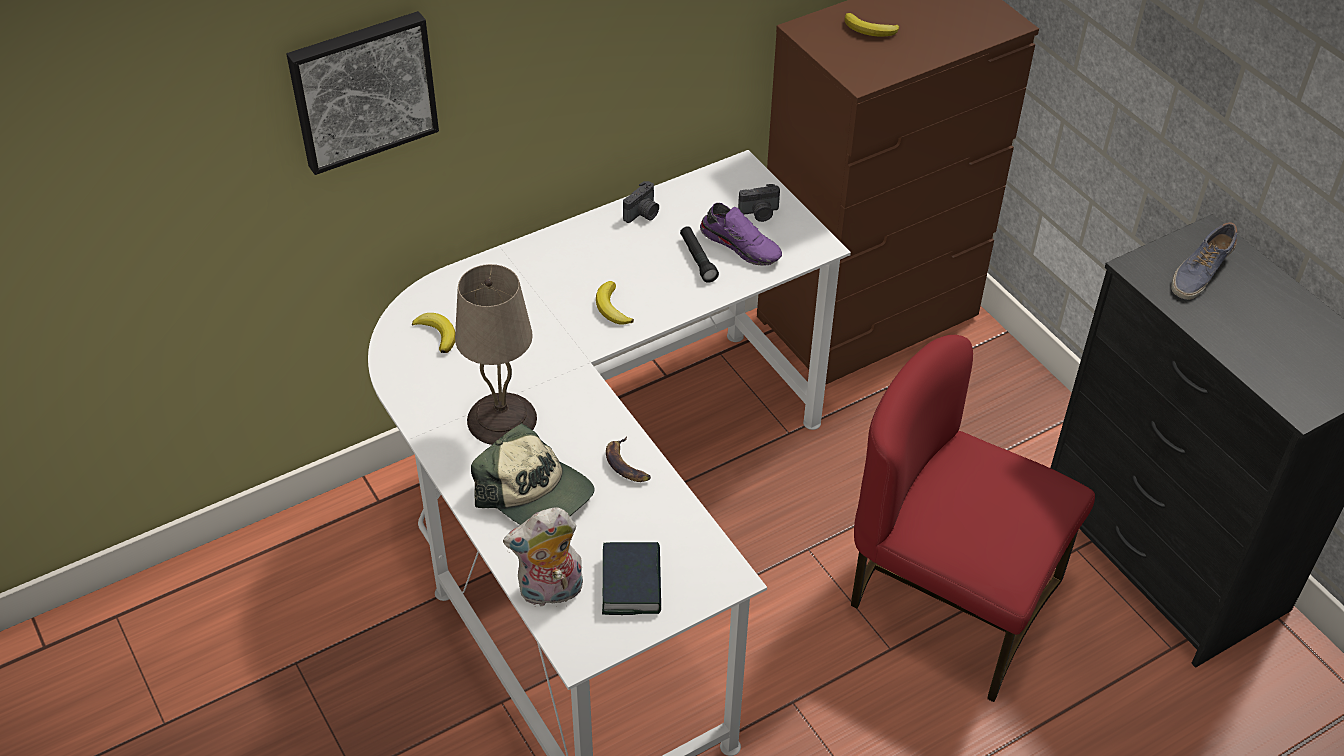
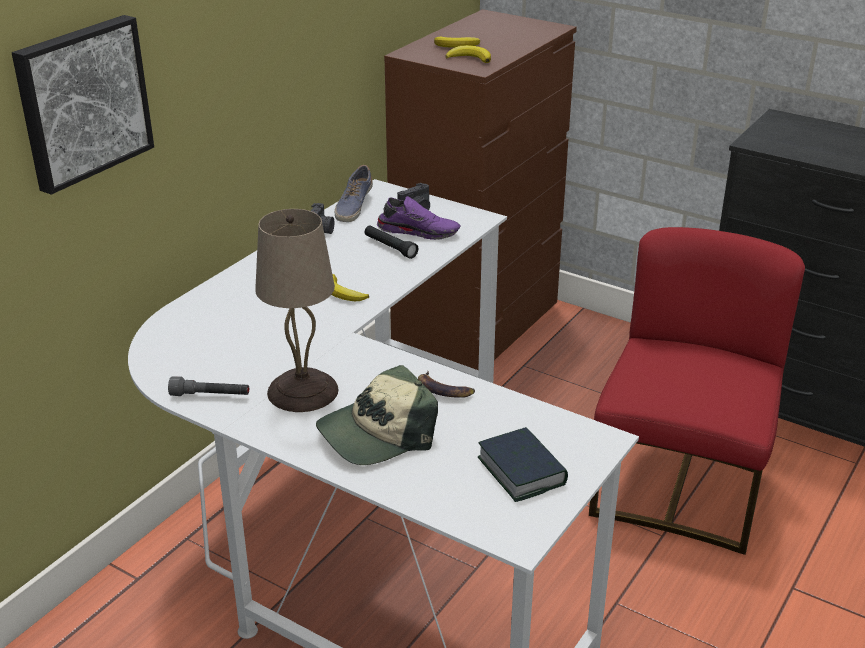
camera: 25 degrees left, 15 degrees down
(421, 395) = (210, 396): none -> grey flashlight
(437, 334) = (194, 350): banana -> banana (470, 58)
(535, 493) = (377, 434): cap -> cap turned 135 degrees clockwise
(550, 592) = (452, 502): plush toy -> none
(950, 601) = (680, 486): red chair -> red chair turned 105 degrees clockwise
(1199, 272) = (796, 136): shoe -> shoe (353, 206)

